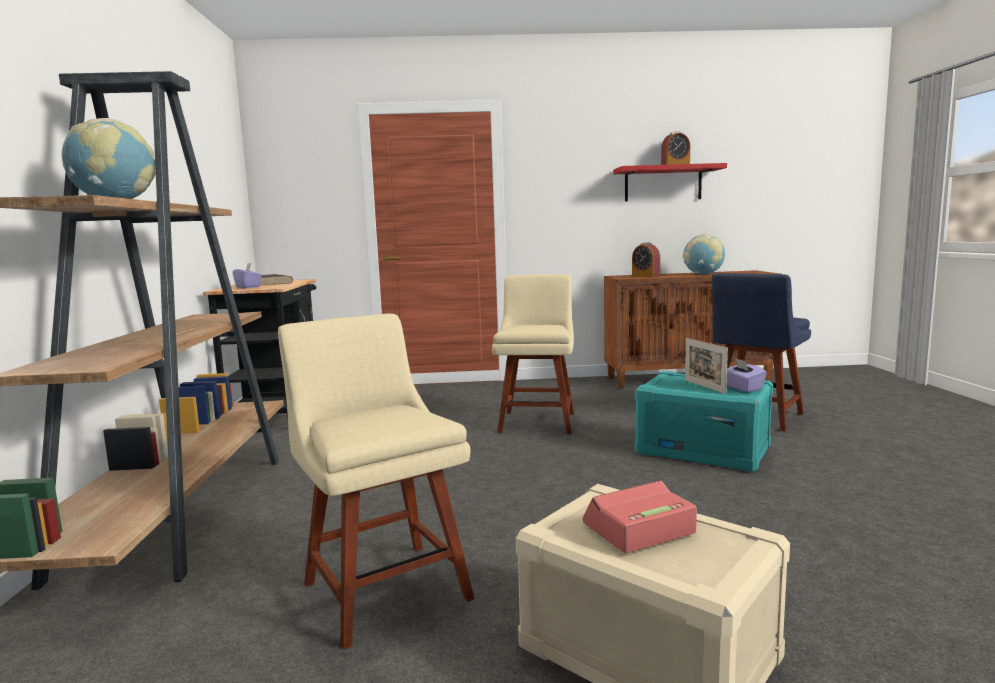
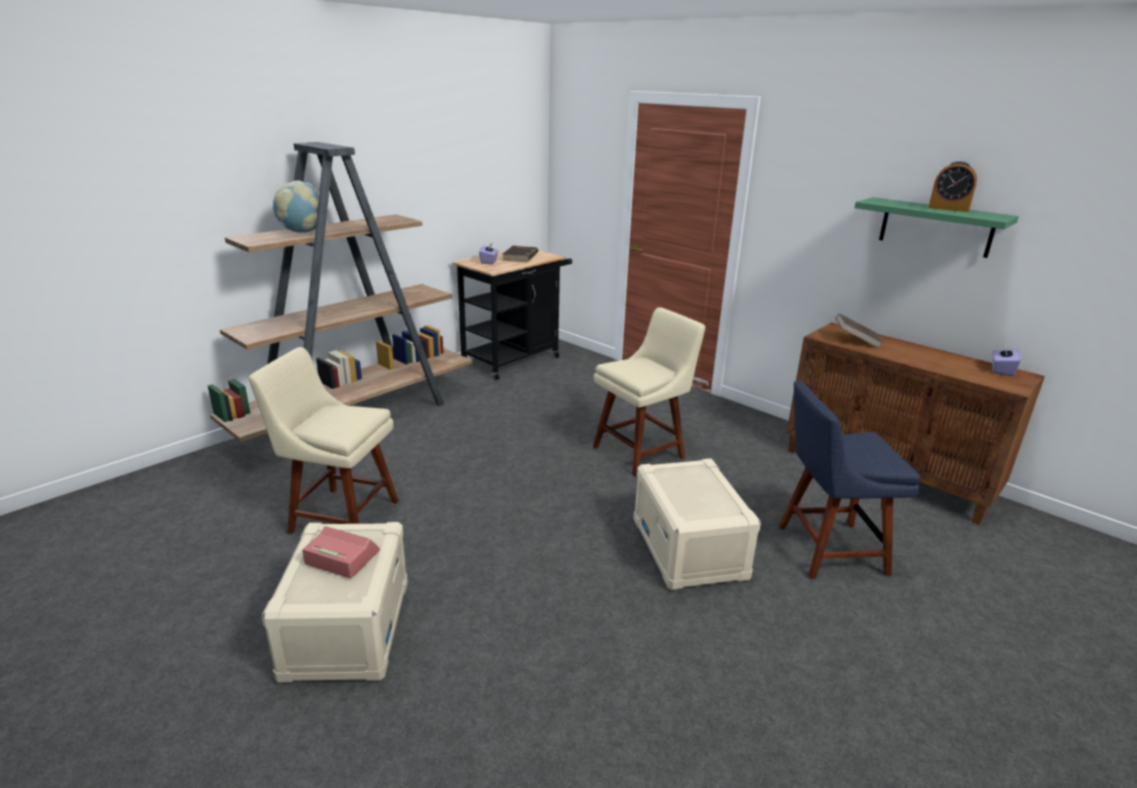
camera: 45 degrees right, 15 degrees up
(383, 586) = (339, 515): beige chair -> beige chair turned 90 degrees counterclockwise
(645, 276) = (856, 341): alarm clock -> brown book
(663, 184) = (936, 227): red shelf -> green shelf
(703, 274) = (928, 361): globe -> none
(703, 450) = (689, 549): turquoise storage box -> beige storage box
(704, 386) = (690, 493): picture frame -> none
(742, 388) = (709, 512): purple tissue box -> purple tissue box (1001, 370)

